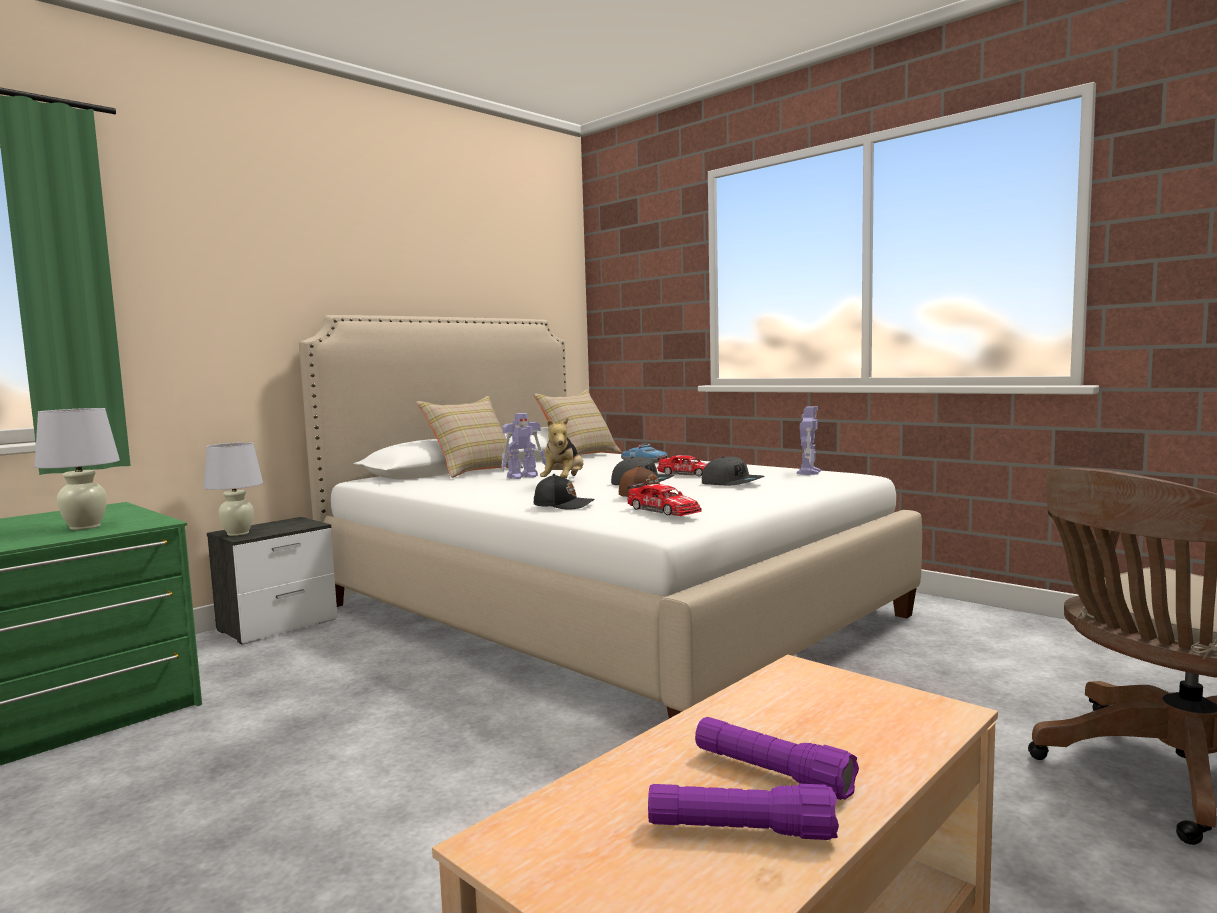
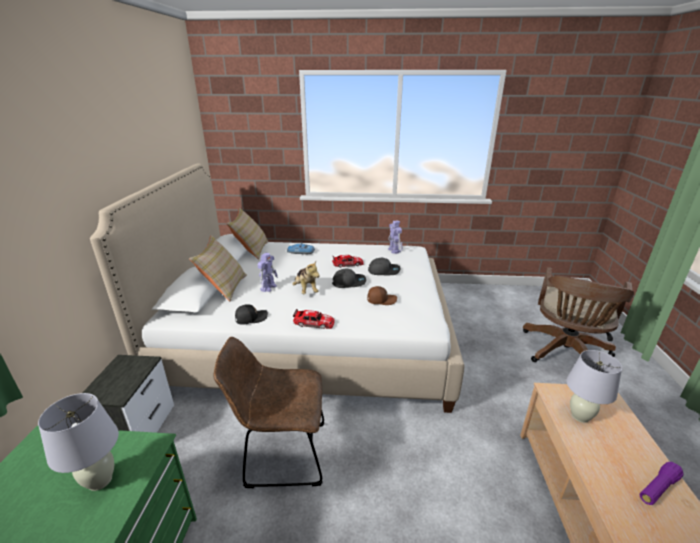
camera: 40 degrees left, 20 degrees up
(238, 533) = (106, 394): white table lamp -> white table lamp (579, 416)
(365, 694) = (281, 454): none -> brown chair
(563, 505) = (354, 319): black cap -> black cap (251, 318)
(663, 510) = (411, 313): toy car -> toy car (314, 323)
(772, 774) = (624, 455): purple flashlight -> none

